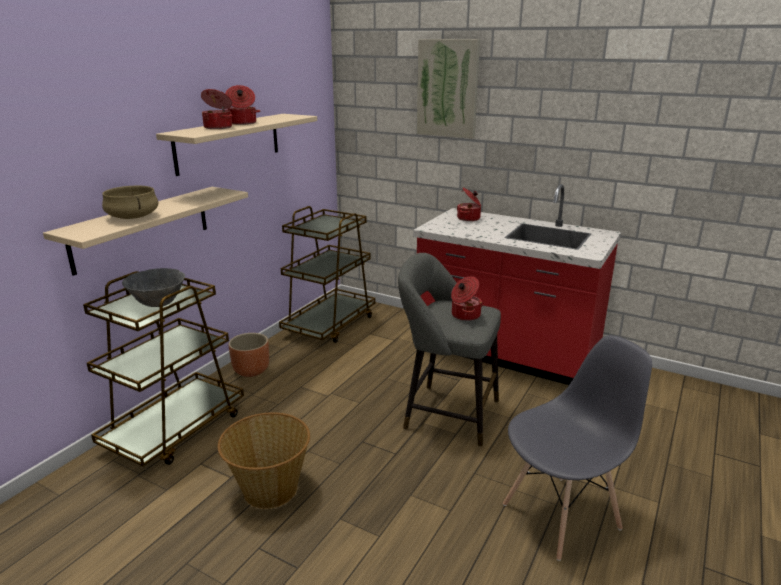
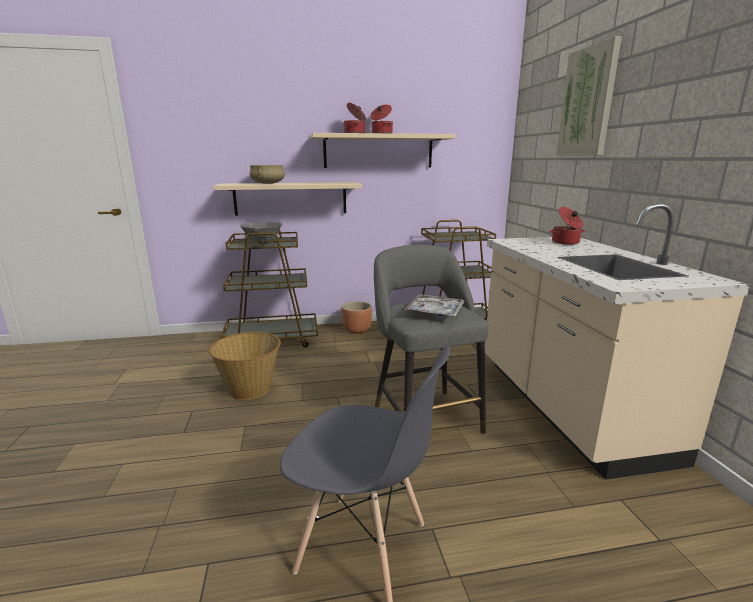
camera: 50 degrees right, 5 degrees down
(465, 315) = (435, 312): cooking pot -> tray
(505, 355) = (565, 407): red counter -> beige counter

